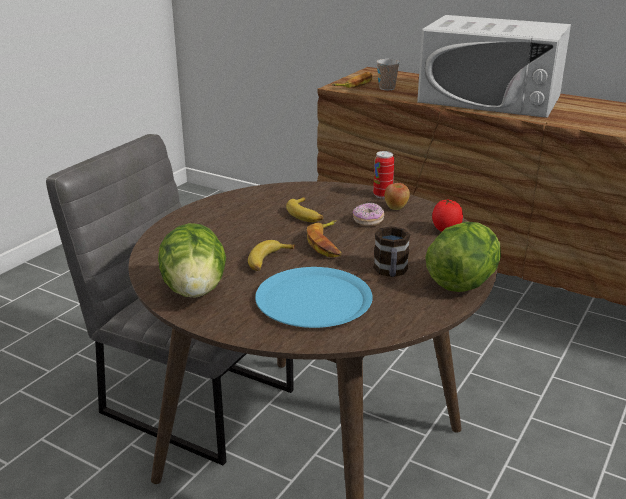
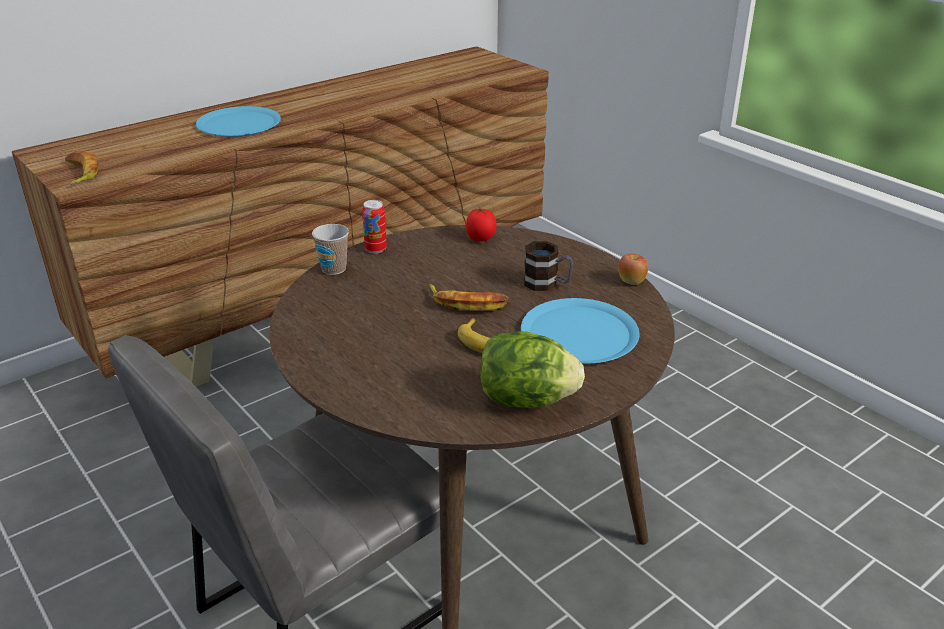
camera: 70 degrees left, 5 degrees up
(306, 215) = (388, 301): banana -> none
(368, 221) = (431, 271): donut -> none
(387, 88) = (124, 160): cup -> cup (333, 269)
(396, 208) = (412, 249): apple -> apple (631, 282)
(462, 283) = (584, 257): lettuce -> none
(490, 99) = (239, 124): white microwave -> blue plate

